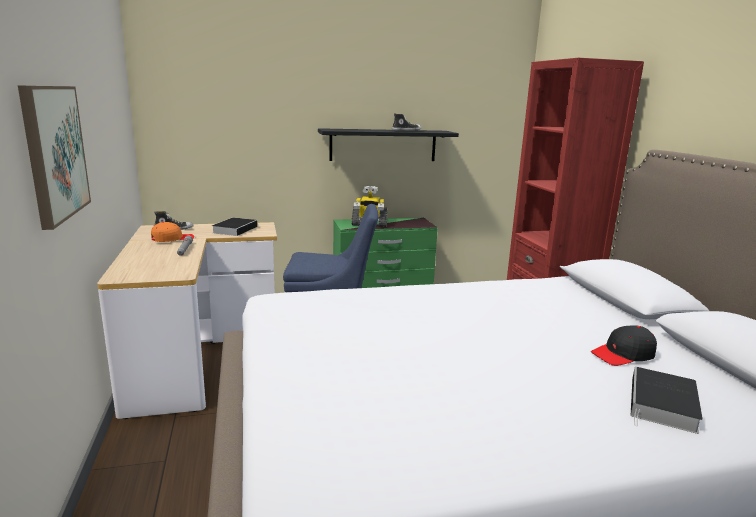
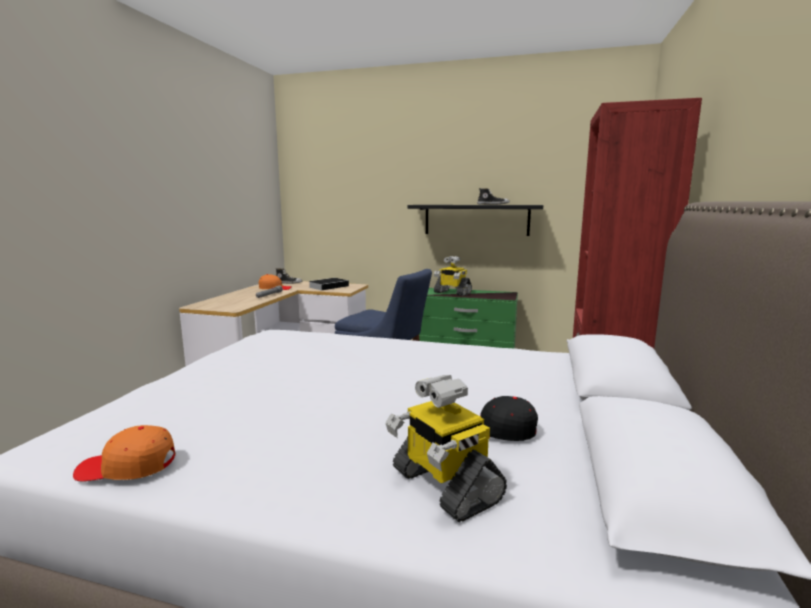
camera: 30 degrees right, 5 degrees down
(54, 152) = (132, 207): picture -> none
(433, 473) = (127, 467): none -> orange cap
(663, 405) = (444, 485): book -> toy robot

